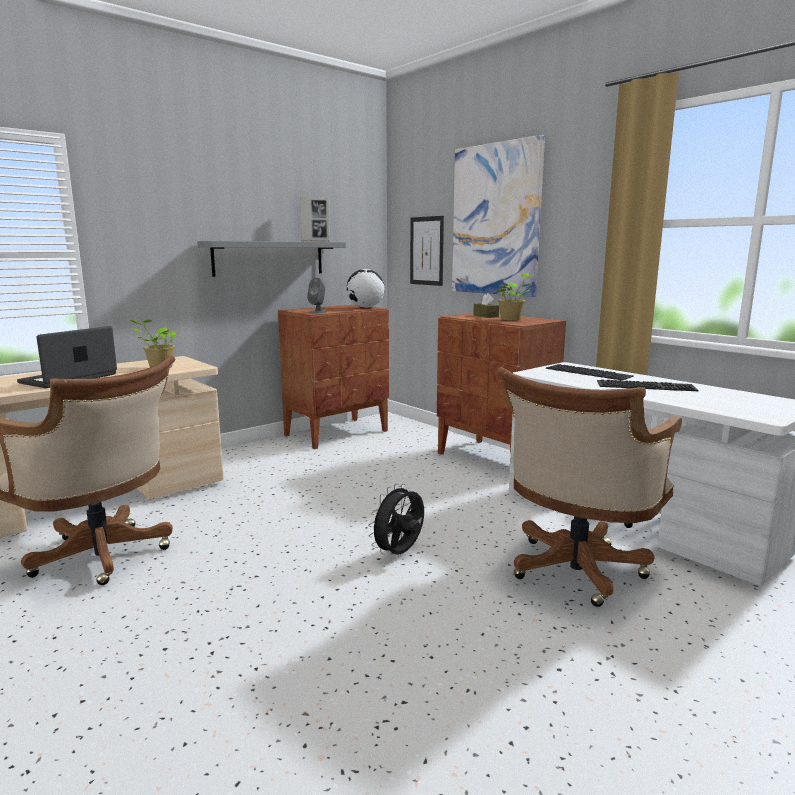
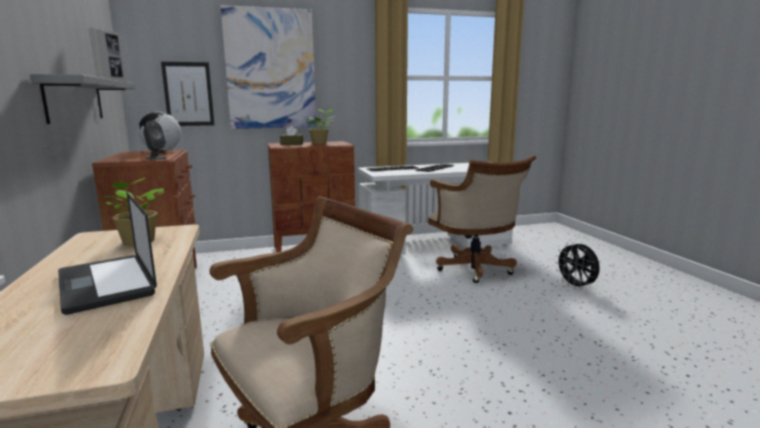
camera: 65 degrees left, 0 degrees up
(399, 554) = (425, 305): black fan -> black fan (576, 286)

